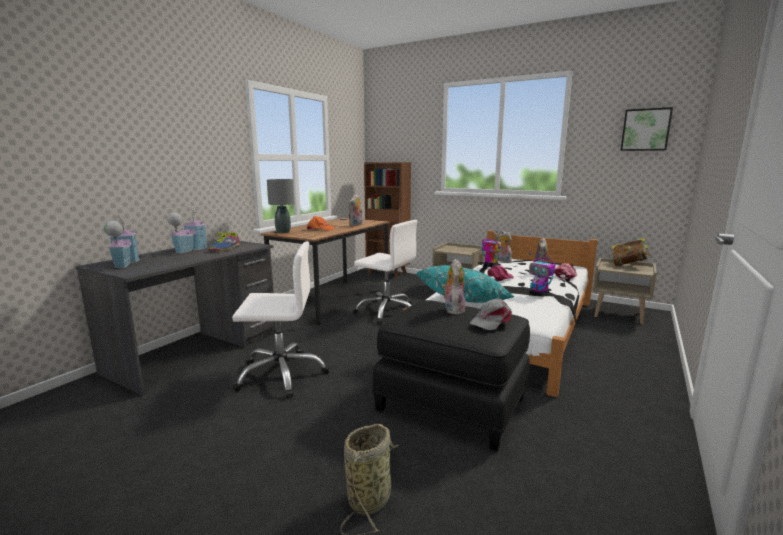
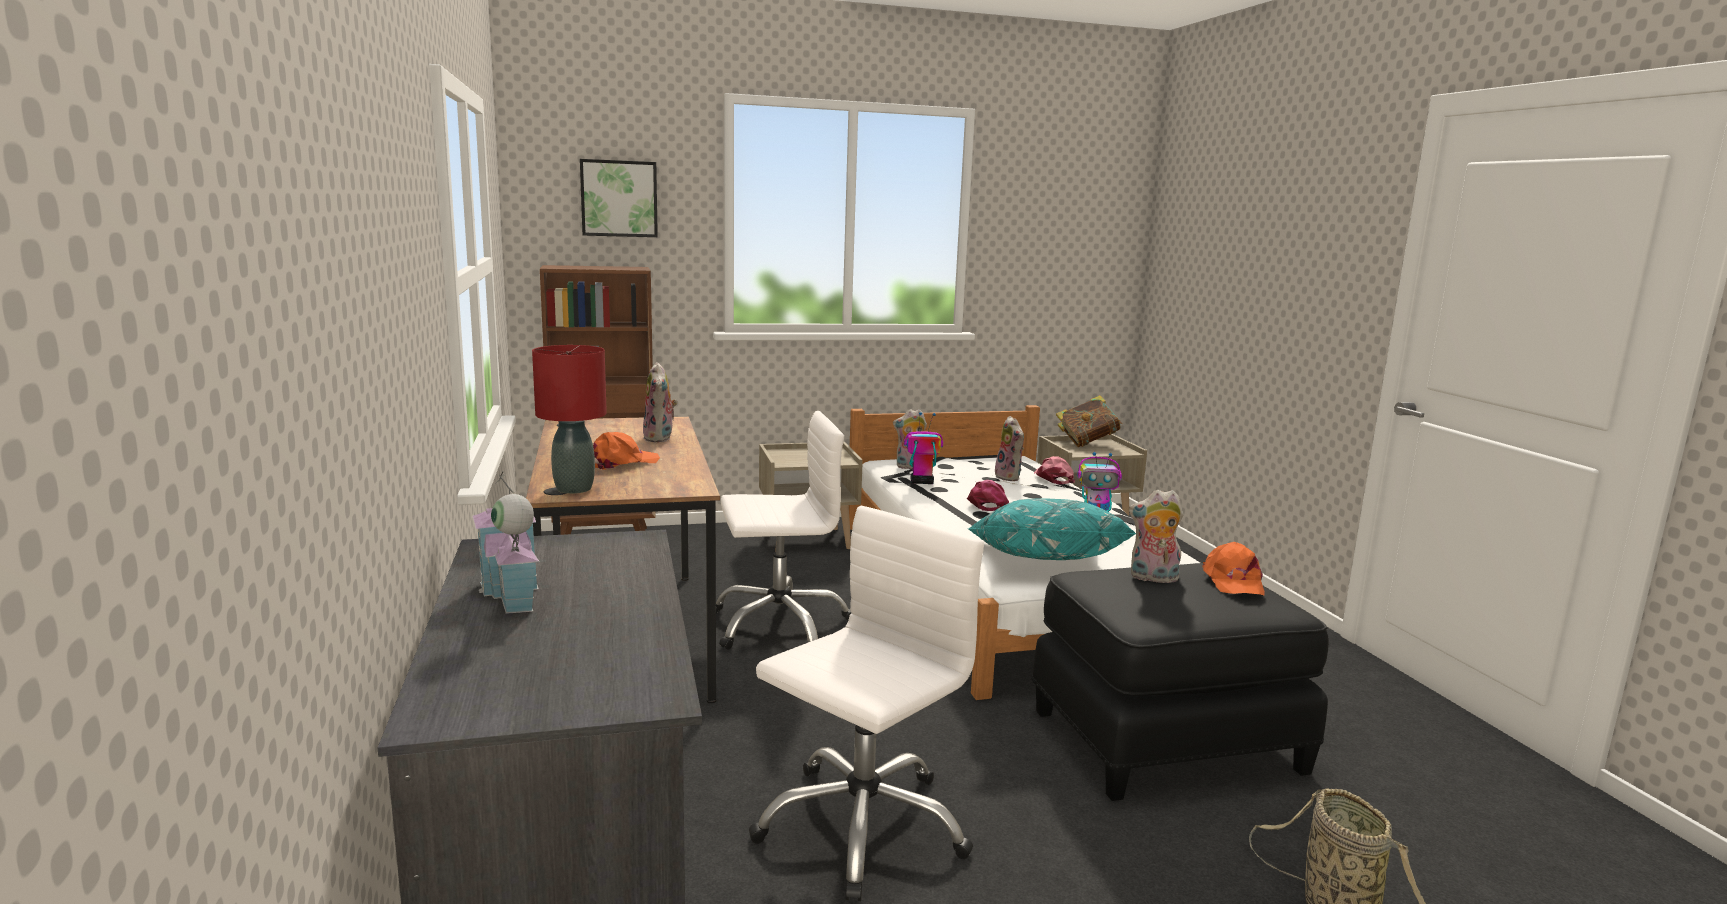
camera: 45 degrees left, 0 degrees up
(124, 263) = (500, 685): toy house -> none
(225, 248) = (594, 567): shoe -> none
(283, 232) = (574, 489): grey table lamp -> red table lamp
(453, 310) = (1152, 578): plush toy -> plush toy turned 45 degrees counterclockwise
(491, 321) = (1233, 581): grey cap -> orange cap
(645, 130) = (1081, 221): picture -> picture (619, 198)

